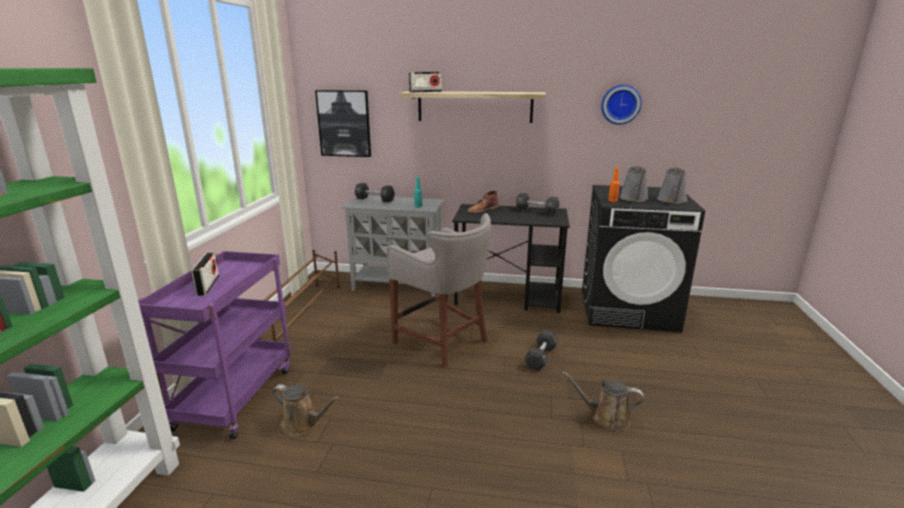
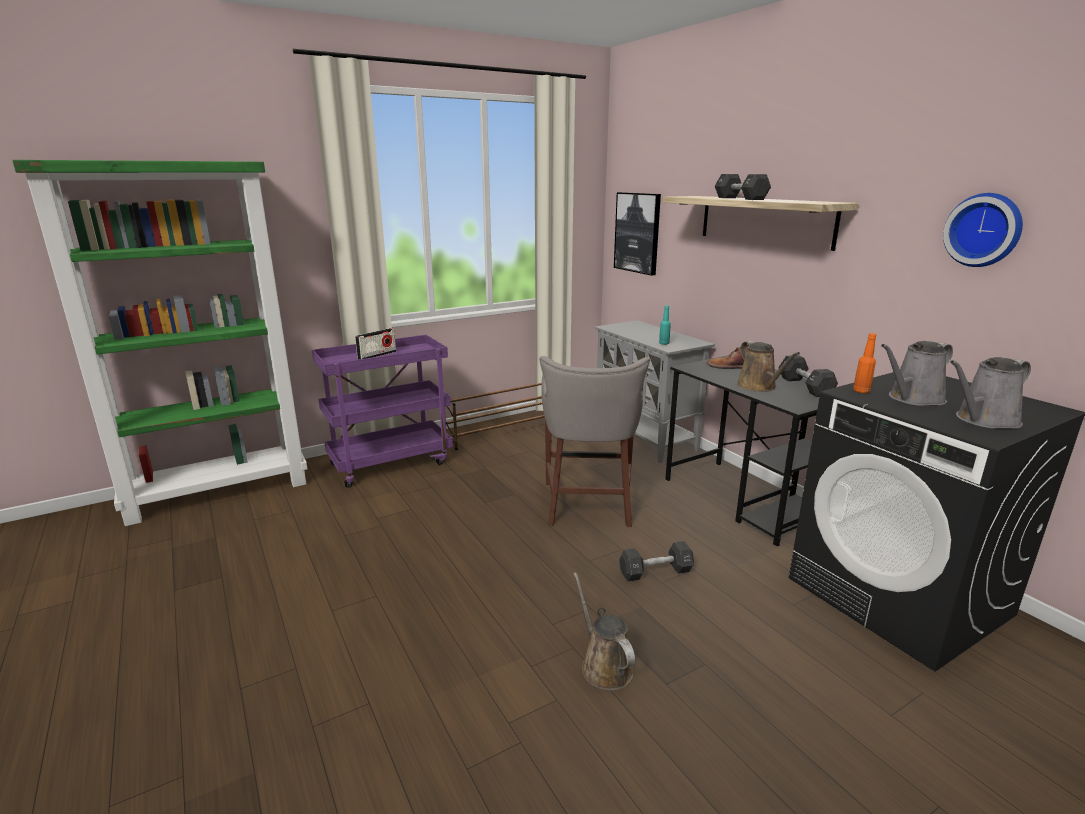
camera: 50 degrees right, 0 degrees up
(303, 424) = (390, 502): brown watering can -> brown watering can (759, 386)
(375, 199) = (641, 327): black dumbbell -> black dumbbell (740, 198)
(425, 92) = (699, 197): radio -> none

